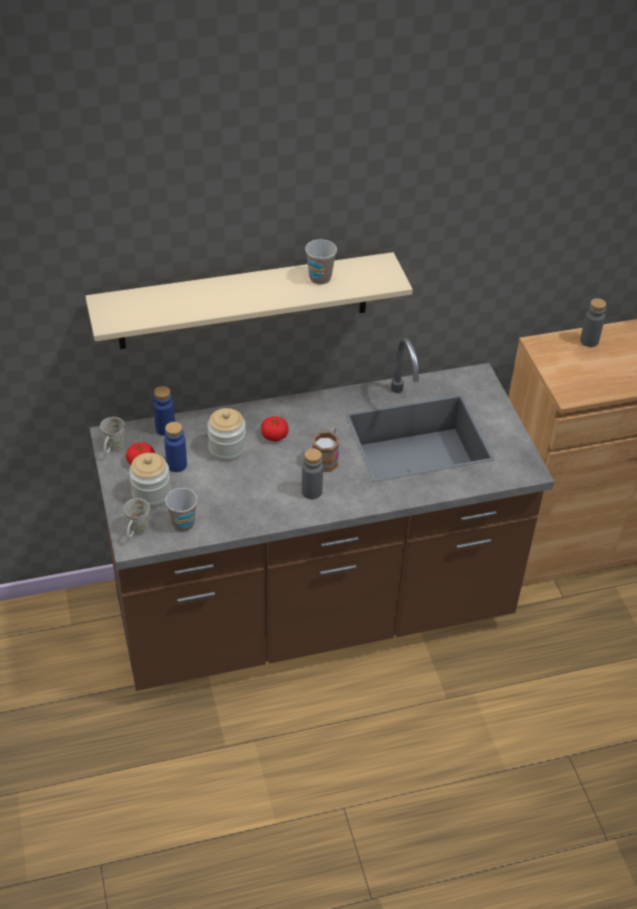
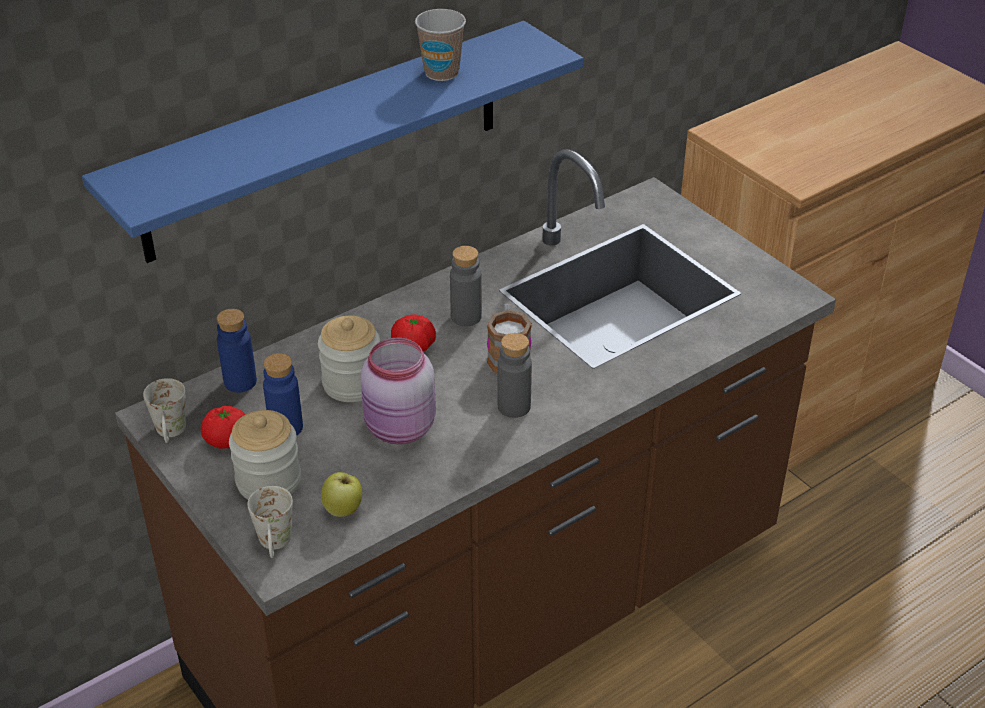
camera: 20 degrees left, 5 degrees down
(183, 524) = (343, 510): cup -> apple
(239, 485) = (400, 429): none -> pink jar
(244, 301) = (325, 141): beige shelf -> blue shelf
(589, 341) = (779, 112): grey bottle -> grey bottle (466, 317)

